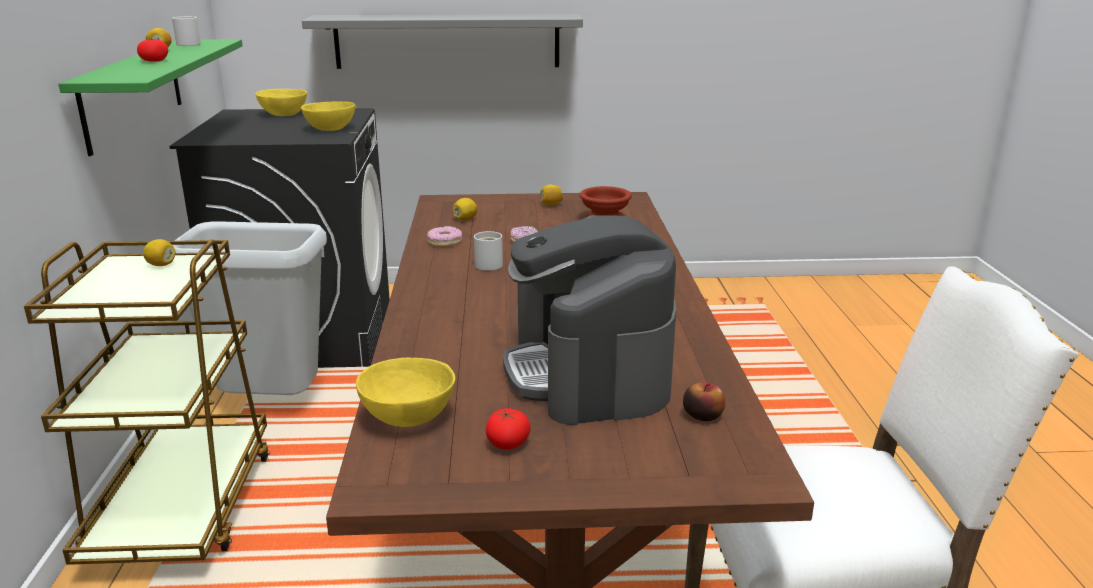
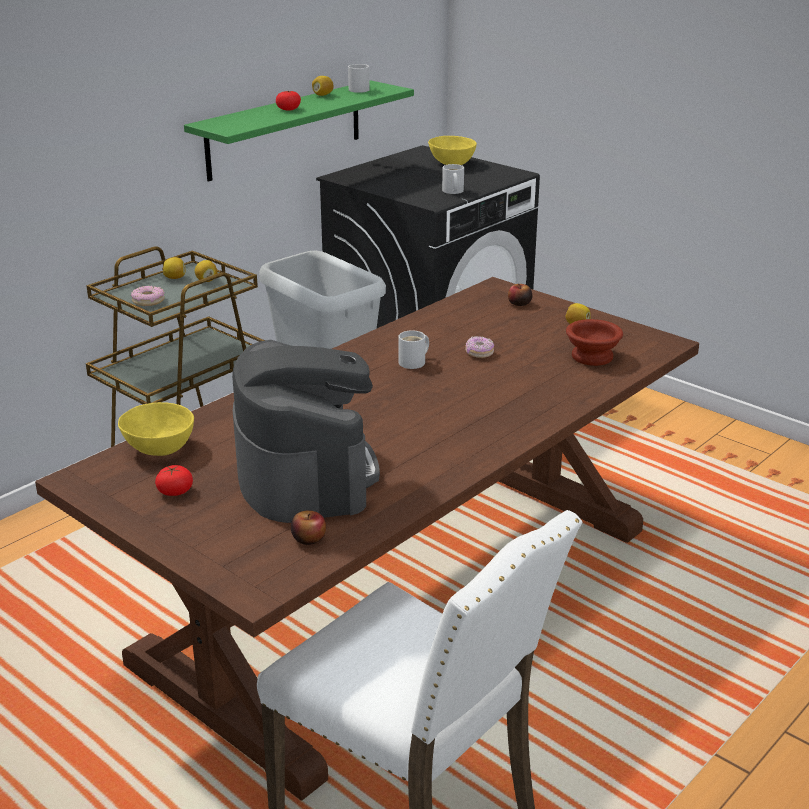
camera: 45 degrees right, 5 degrees up
(331, 129) = (452, 191): yellow bowl -> white mug
(444, 242) = (422, 329): donut -> donut (148, 301)
(447, 41) = (640, 115): grey shelf -> none
(465, 219) = (478, 314): lemon -> lemon (175, 278)
(481, 205) = (519, 304): none -> apple
(588, 373) = (305, 474): coffee machine -> coffee machine turned 135 degrees clockwise

